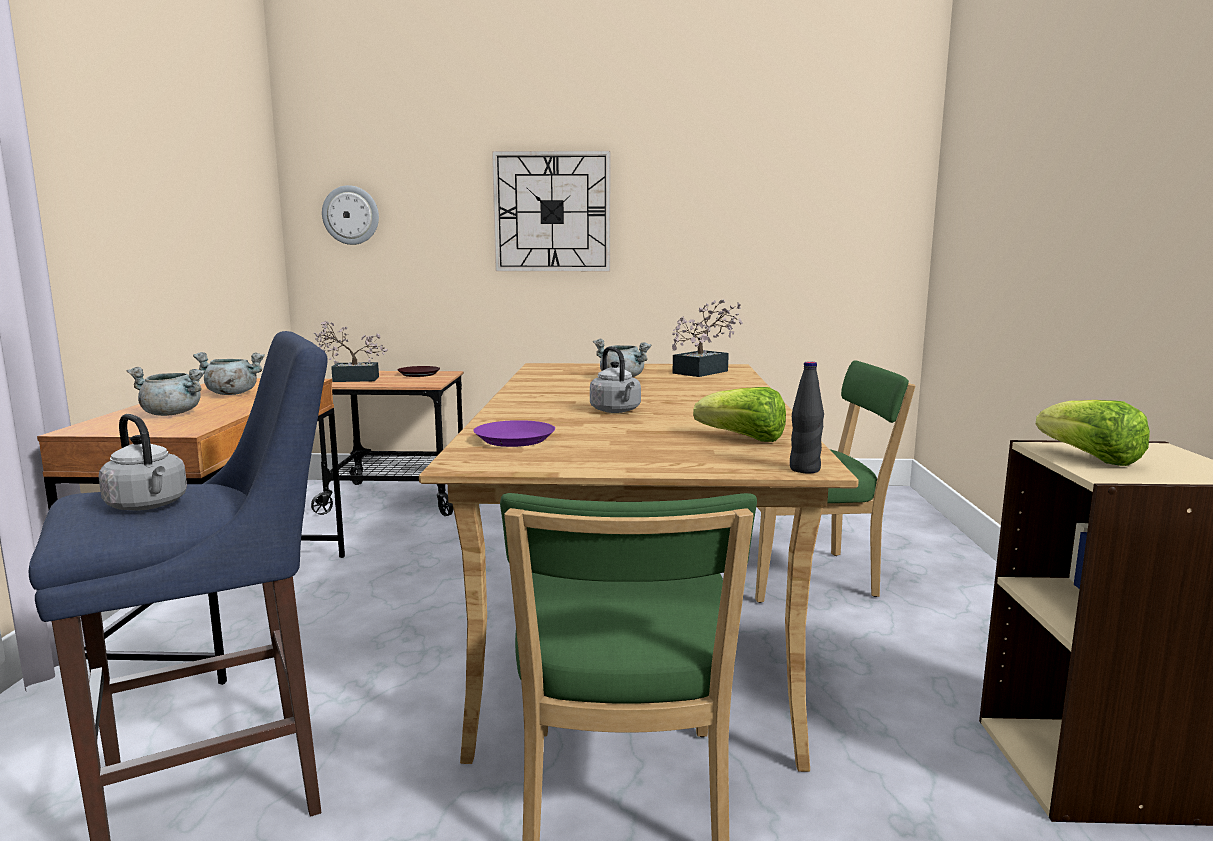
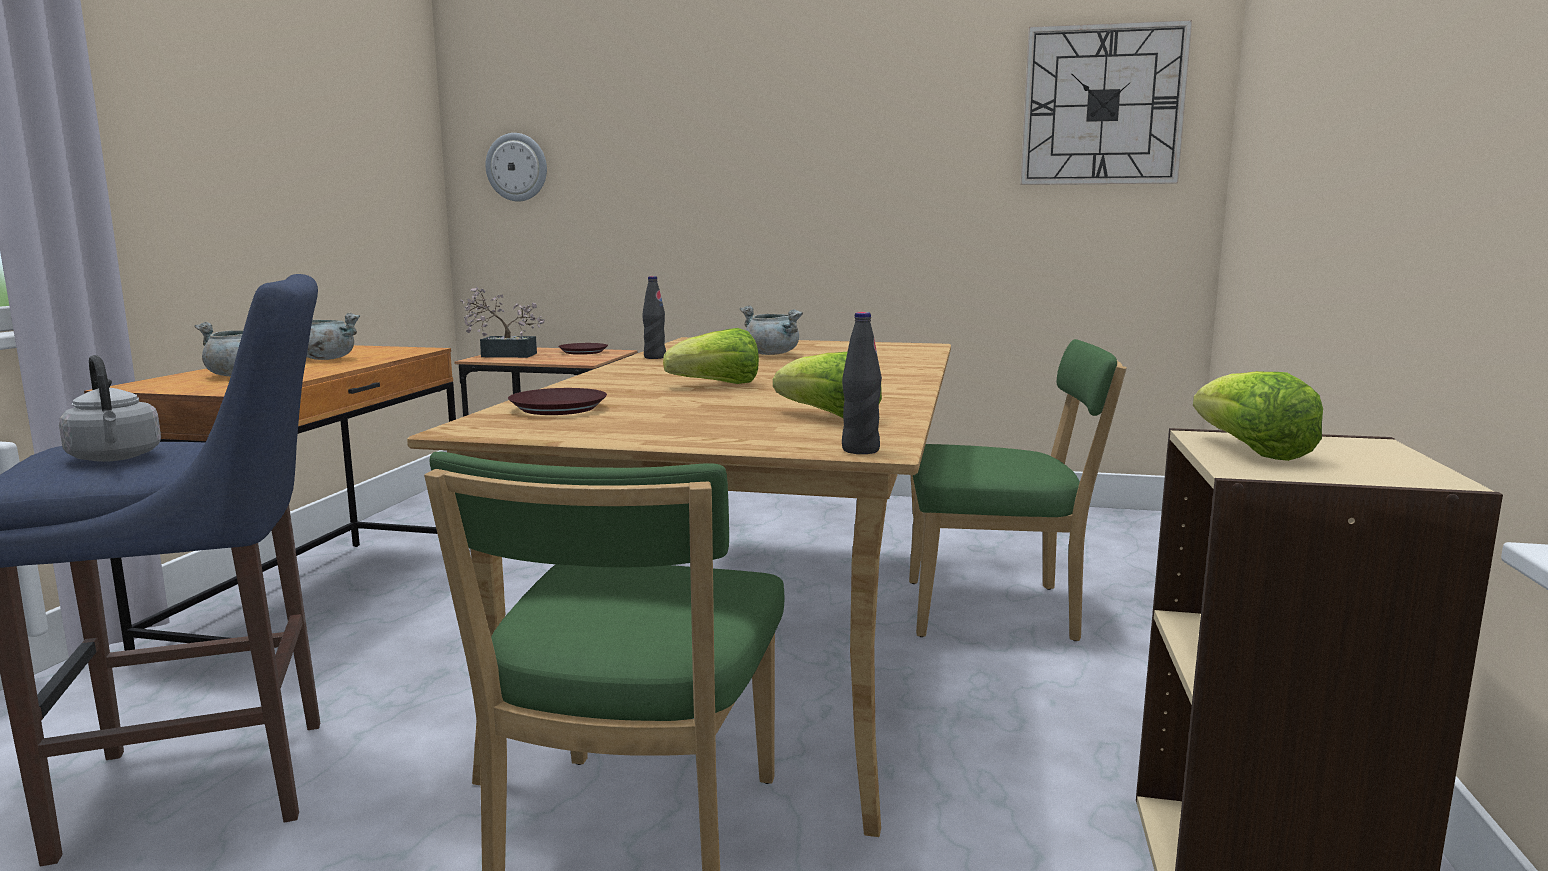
camera: 10 degrees right, 0 degrees up
(515, 439) = (559, 408): purple plate -> brown plate
(530, 384) = (654, 357): none -> black bottle
(552, 212) = (743, 161): wall clock -> wall clock (1102, 105)
(616, 411) = (717, 385): grey kettle -> lettuce
(705, 371) = (883, 349): potted plant -> none

